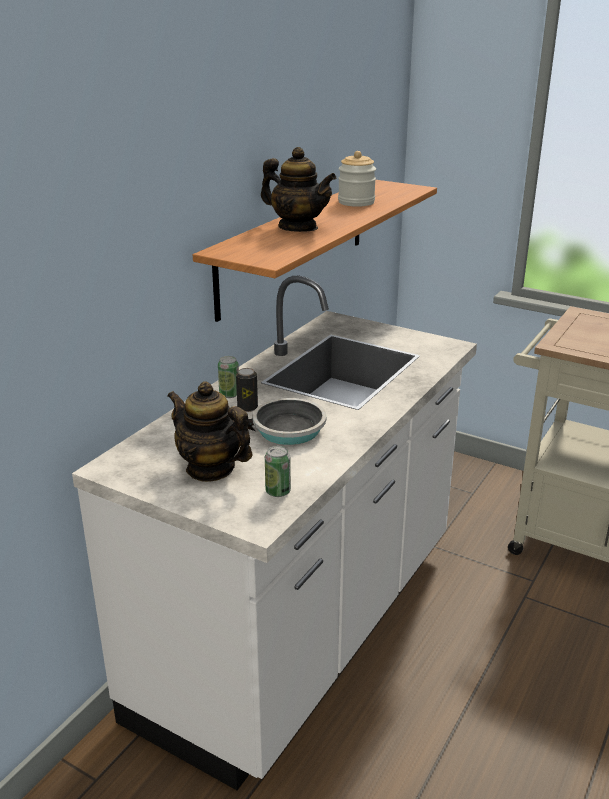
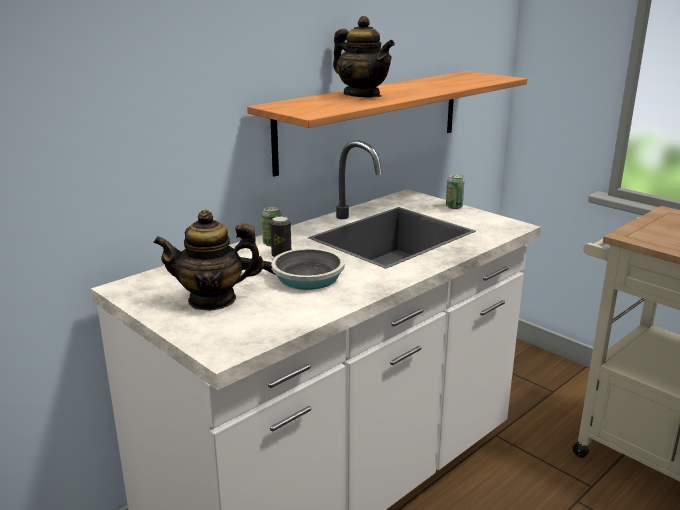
camera: 15 degrees right, 5 degrees down
(210, 469) = (212, 300): teapot -> teapot turned 60 degrees counterclockwise
(278, 491) = (261, 326): can -> can (454, 207)
(356, 202) = (436, 83): jar -> none

